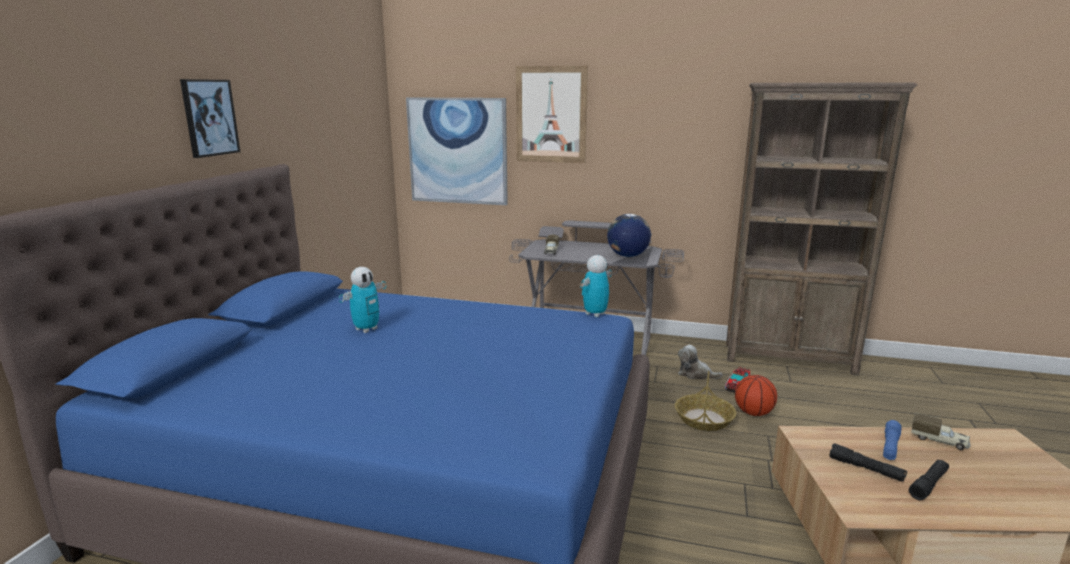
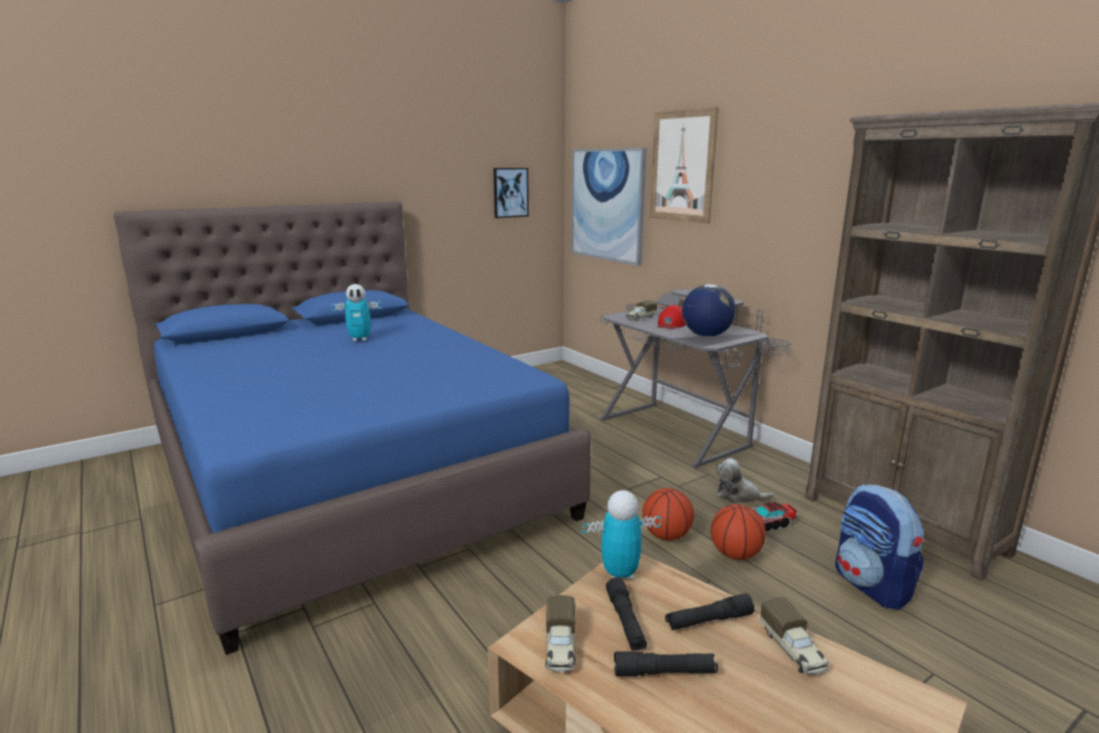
camera: 40 degrees right, 0 degrees up
(209, 117) = (327, 158): picture -> picture (510, 192)
(584, 252) = (671, 324): none -> red cap
(595, 314) = (534, 371): toy robot -> toy robot (619, 574)
(695, 374) = (738, 496): plush toy -> plush toy turned 45 degrees counterclockwise
(703, 419) = (666, 536): basket -> basketball
(830, 400) = (872, 586): none -> backpack
(873, 503) = (560, 647): none -> toy truck
(890, 446) = (708, 621): blue flashlight -> black flashlight

